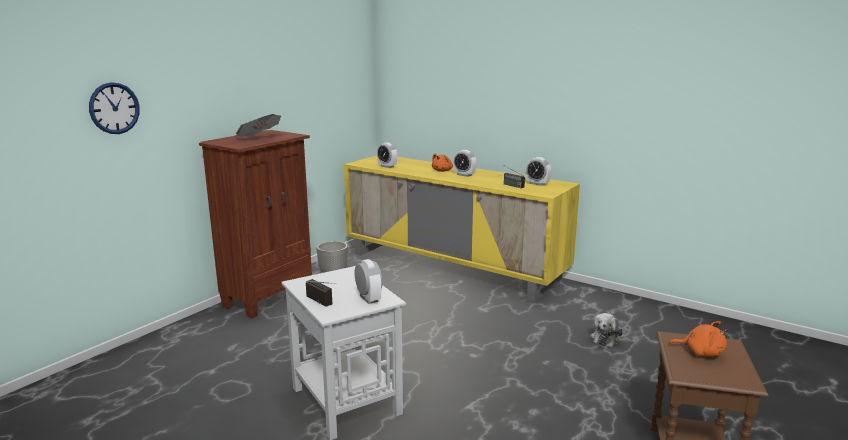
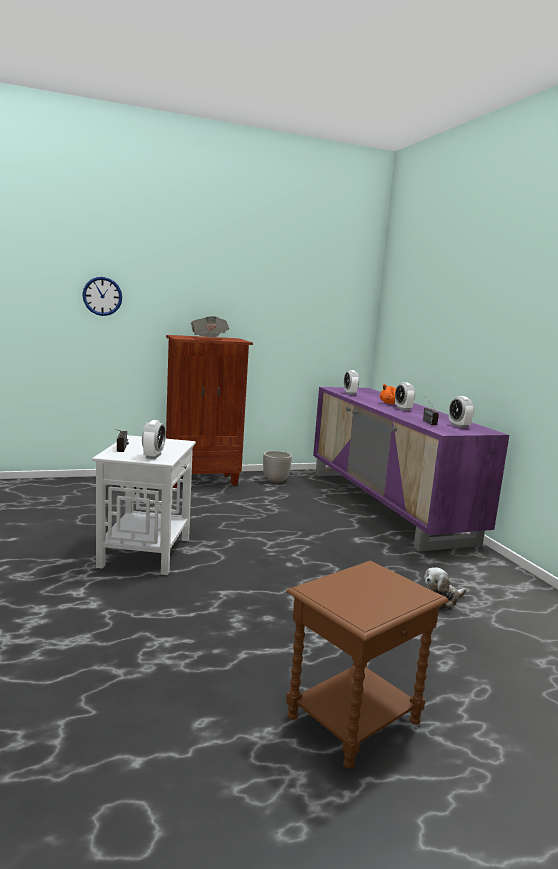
camera: 35 degrees right, 5 degrees down
(453, 266) = (387, 504): yellow tv stand -> purple tv stand
(701, 352) = (371, 586): orange plush toy -> none

